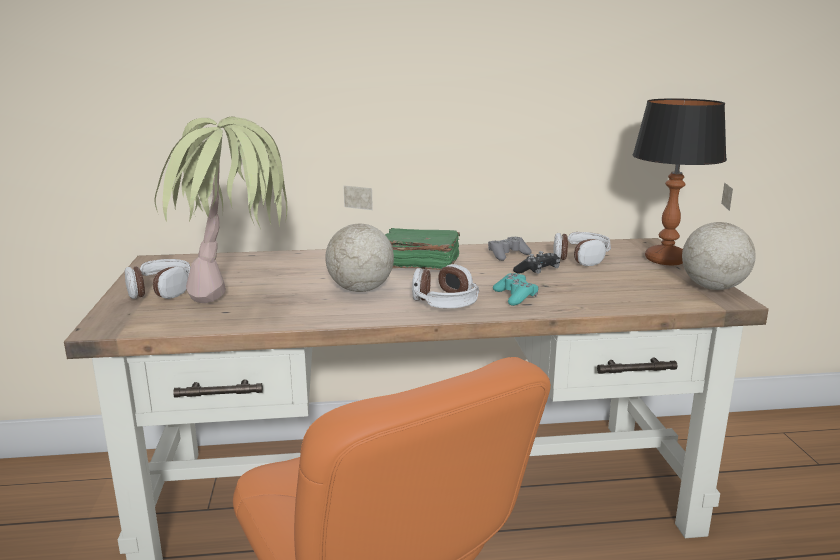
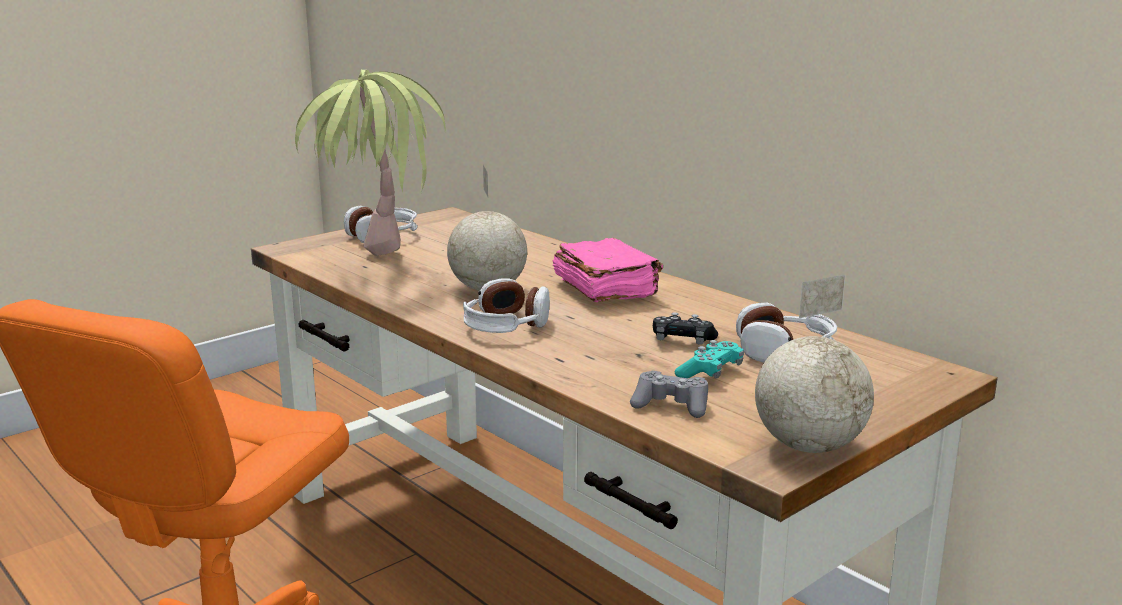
camera: 55 degrees right, 0 degrees up
(417, 264) = (605, 289): green book -> pink book
(508, 255) = (718, 316): grey game controller -> grey game controller (671, 405)
(515, 297) = (573, 349): turquoise game controller -> turquoise game controller (710, 372)
(666, 260) = (885, 399): table lamp -> none

